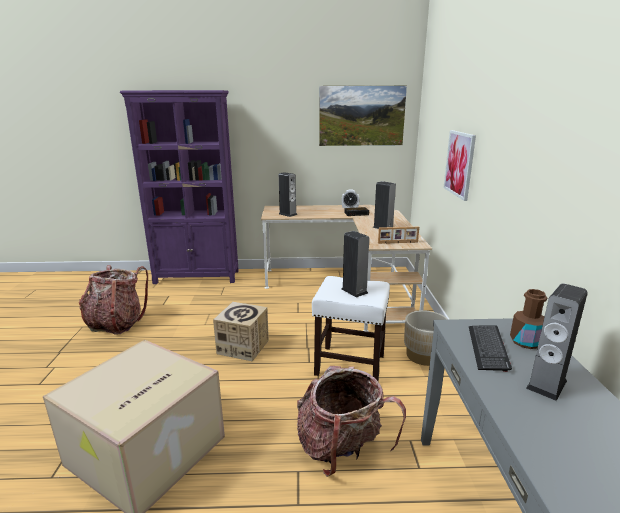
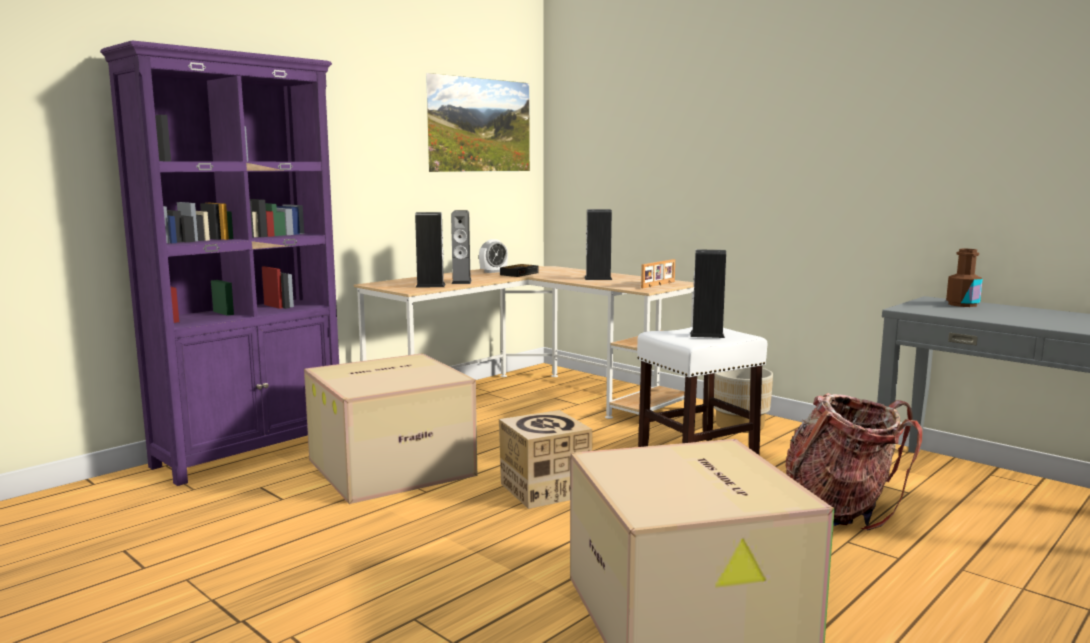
camera: 45 degrees left, 10 degrees down
(117, 323) = (256, 548): backpack -> none
(220, 305) = (392, 466): none -> cardboard box
(459, 164) = (699, 172): picture -> none
(487, 348) = (959, 311): keyboard -> none
(546, 384) = (1034, 315): speaker -> speaker (461, 281)

